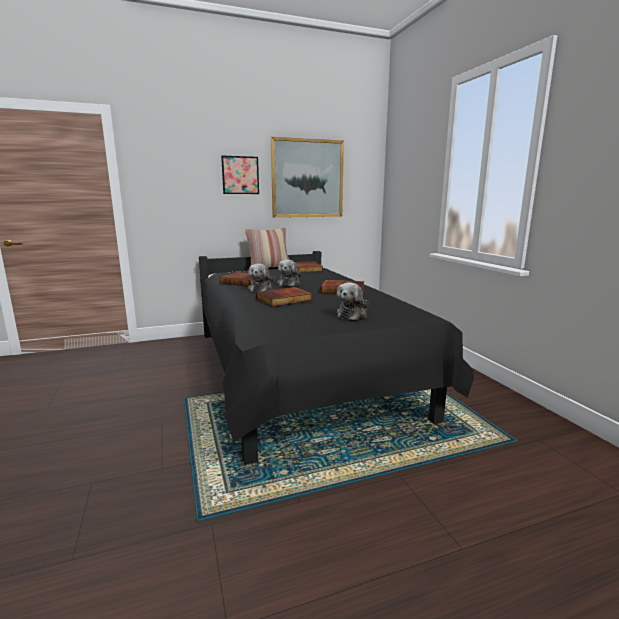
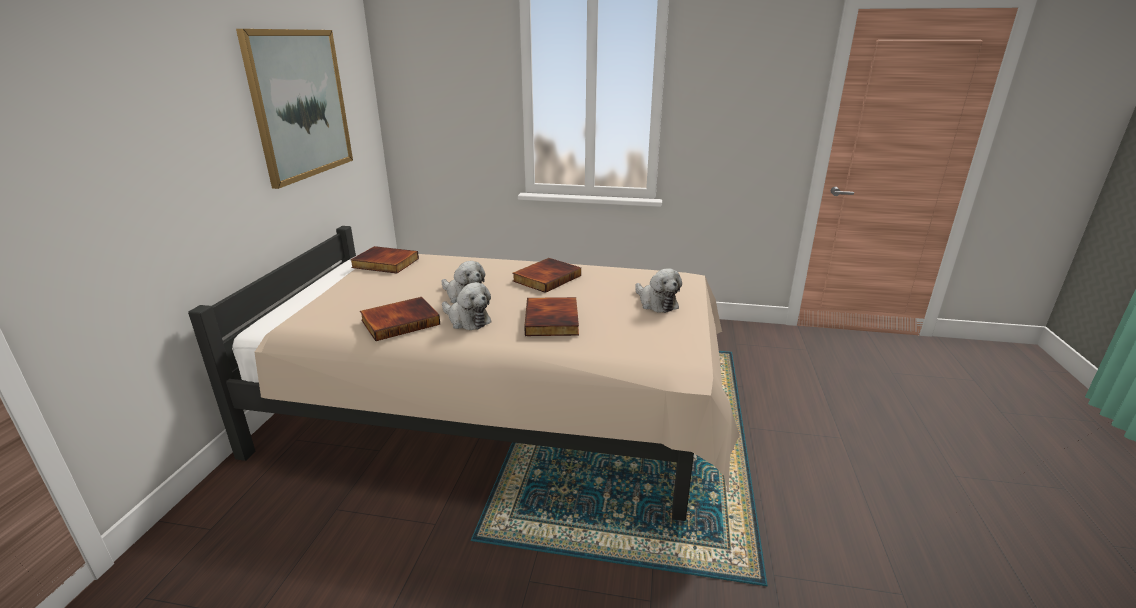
camera: 60 degrees left, 10 degrees up
(240, 175) = (207, 116): picture -> none
(269, 268) = (309, 283): pillow -> none
(298, 373) = (502, 411): black bed -> beige bed

